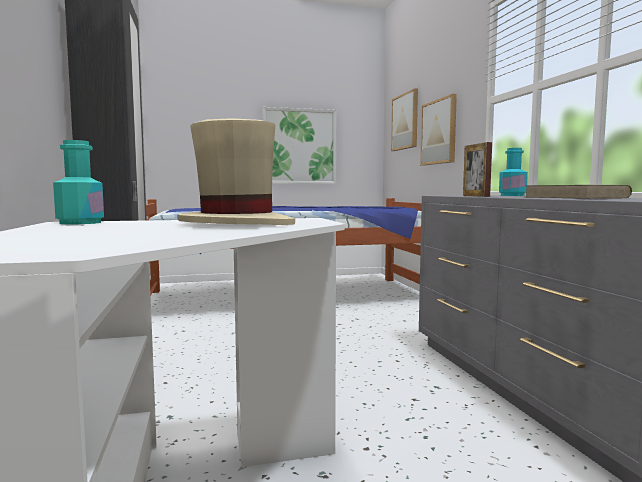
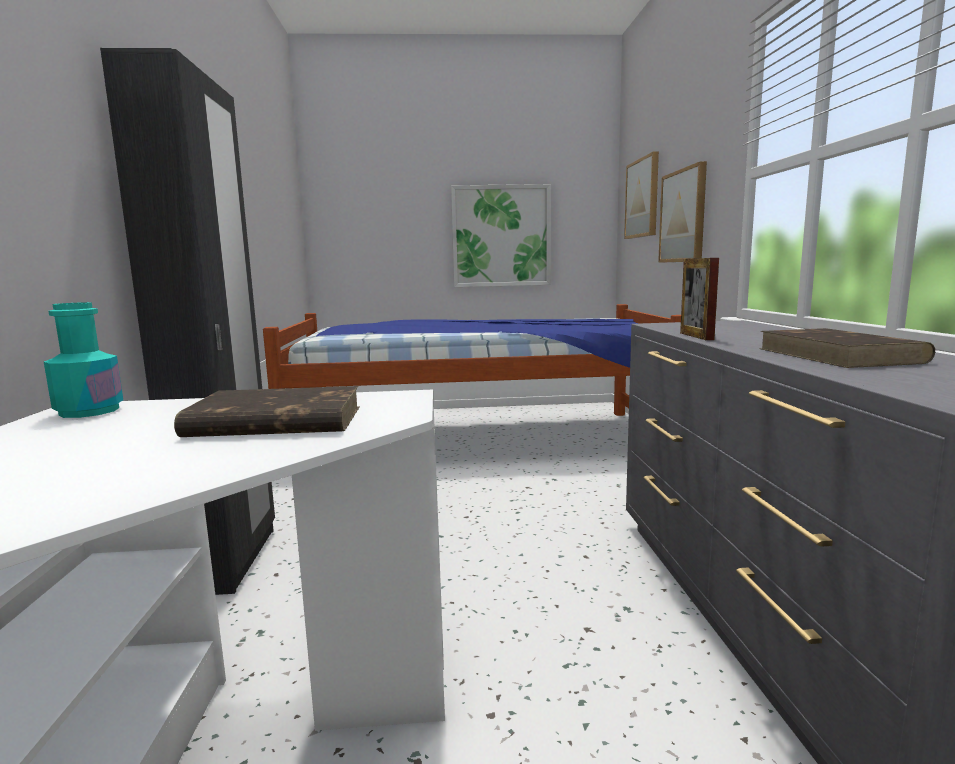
camera: 10 degrees right, 5 degrees up
(237, 224) = (274, 422): beige hat -> brown book
(512, 195) = (763, 328): turquoise bottle -> none

